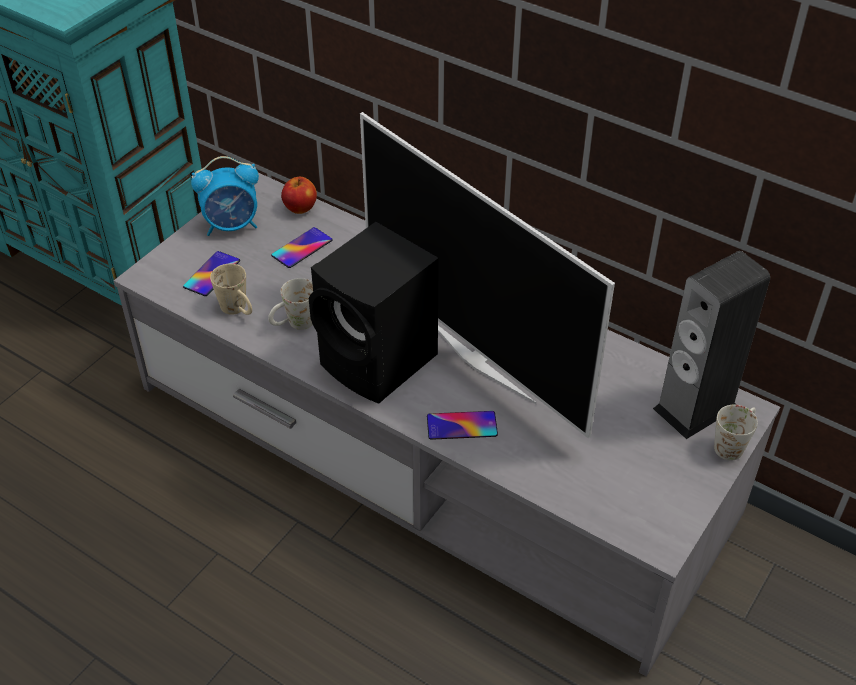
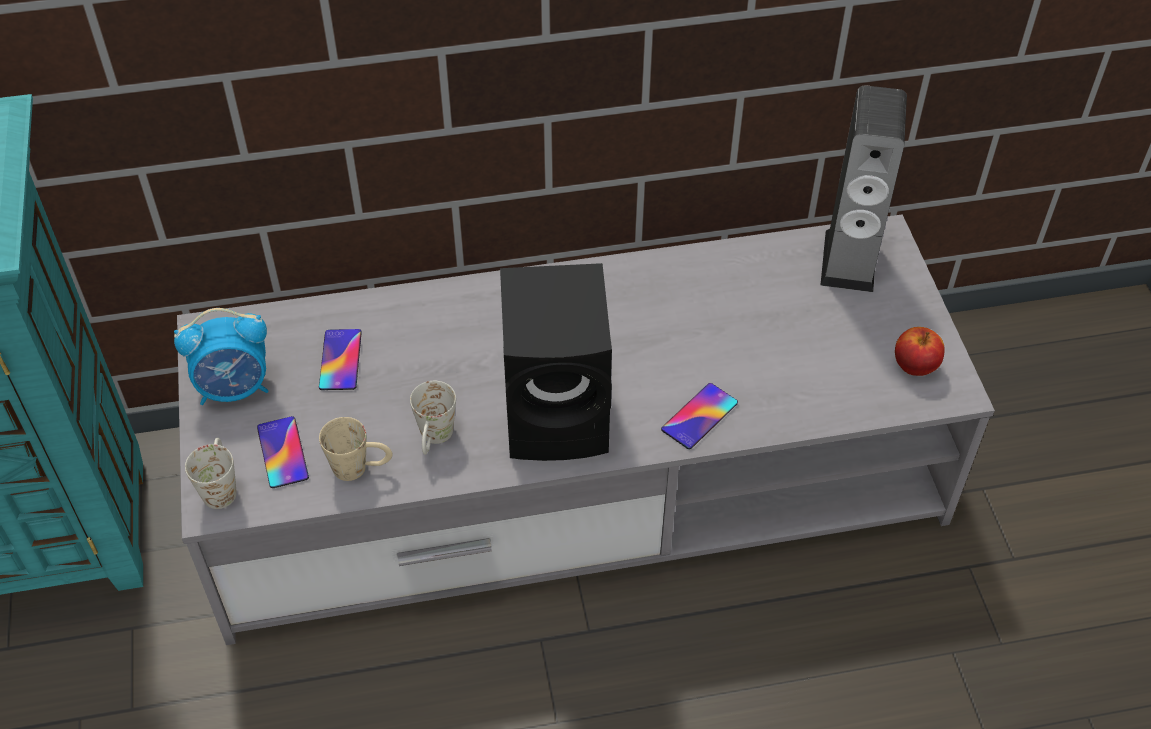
camera: 45 degrees left, 5 degrees up
(232, 225) = (235, 388): alarm clock -> alarm clock turned 45 degrees clockwise
(300, 208) = (284, 321): apple -> apple (915, 366)
(480, 357) = (638, 344): television -> none
(733, 443) = (907, 270): white mug -> white mug (220, 485)

